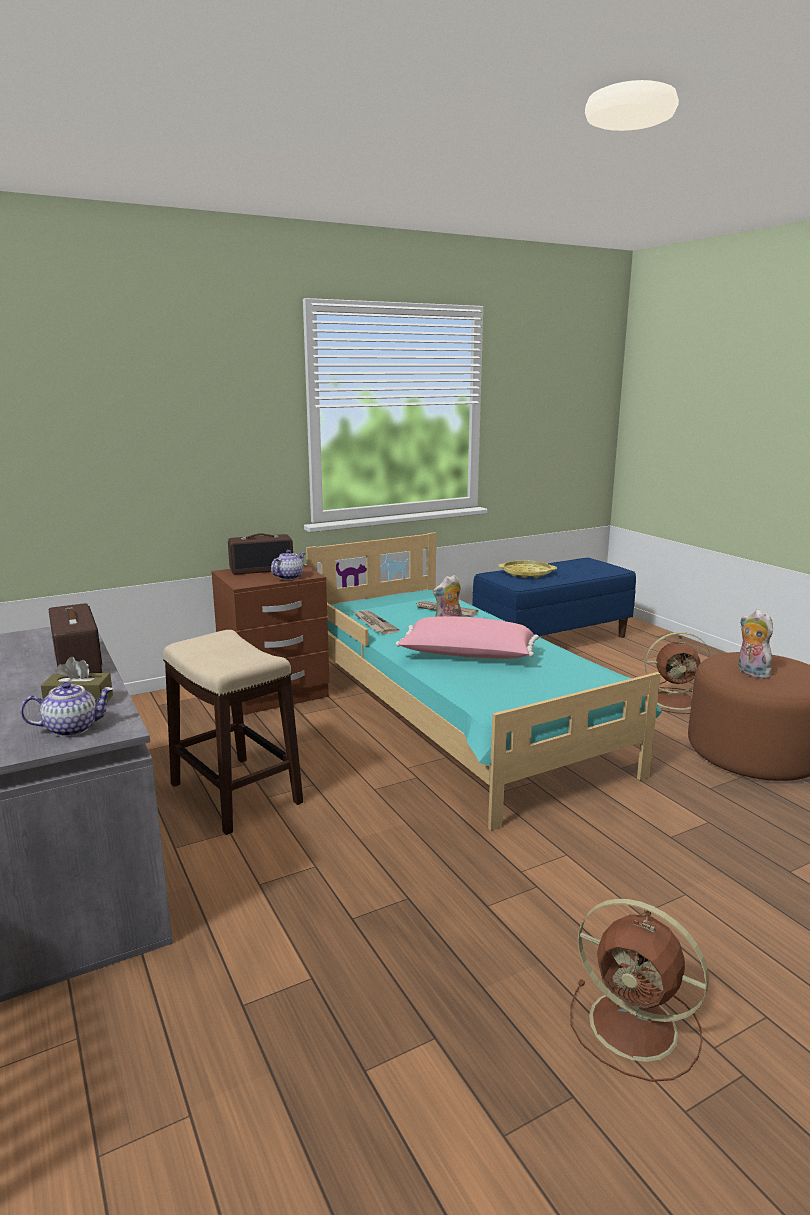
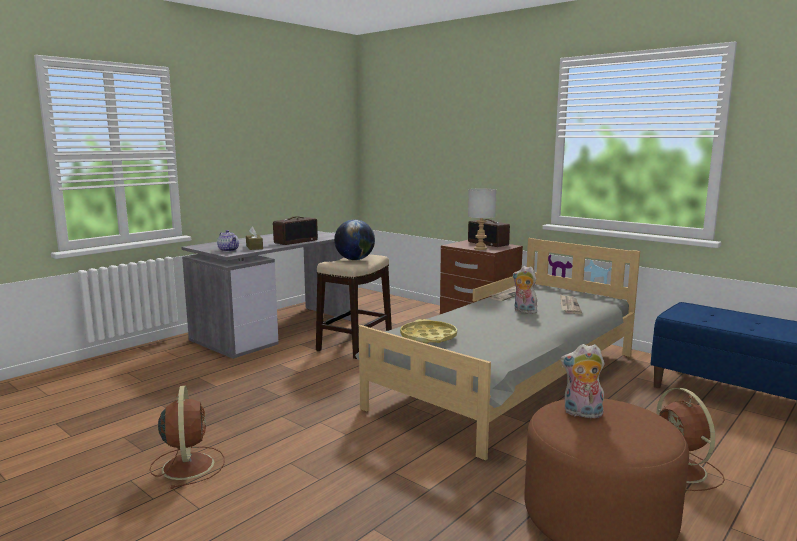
camera: 70 degrees right, 5 degrees down
(225, 650) = (355, 259): none -> globe
(289, 577) = (480, 248): teapot -> grey table lamp
(457, 717) = (510, 380): turquoise bed -> grey bed
(467, 656) = (477, 320): pink pillow -> none
(527, 573) = (724, 315): yellow tray -> yellow tray (428, 337)
(637, 1027) = (188, 465): brown fan -> brown fan turned 150 degrees clockwise
(750, 673) = (582, 414): plush toy -> plush toy turned 120 degrees counterclockwise

